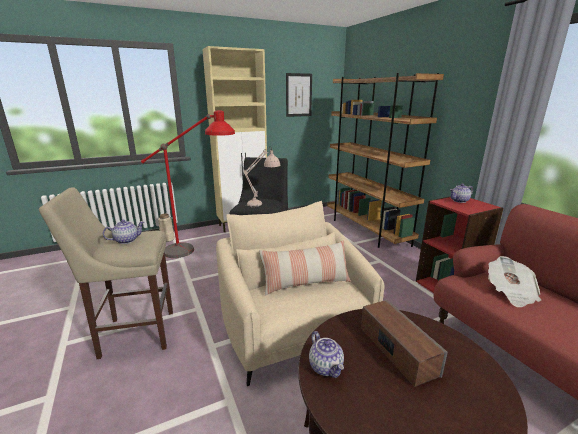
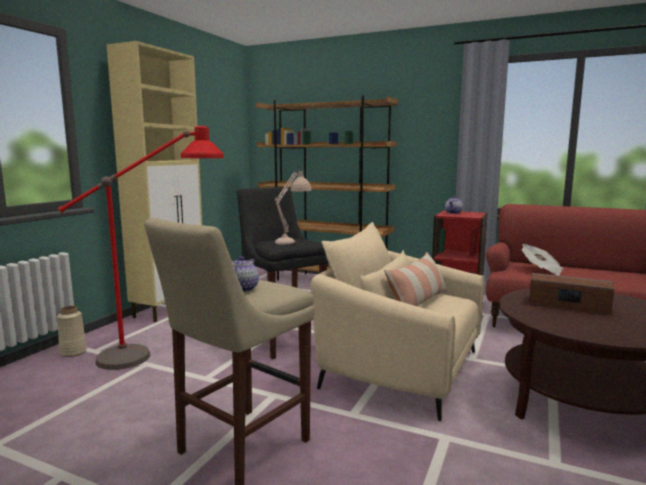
camera: 40 degrees left, 10 degrees down
(298, 95) = (210, 121): picture -> none
(326, 367) = (559, 325): teapot -> none

